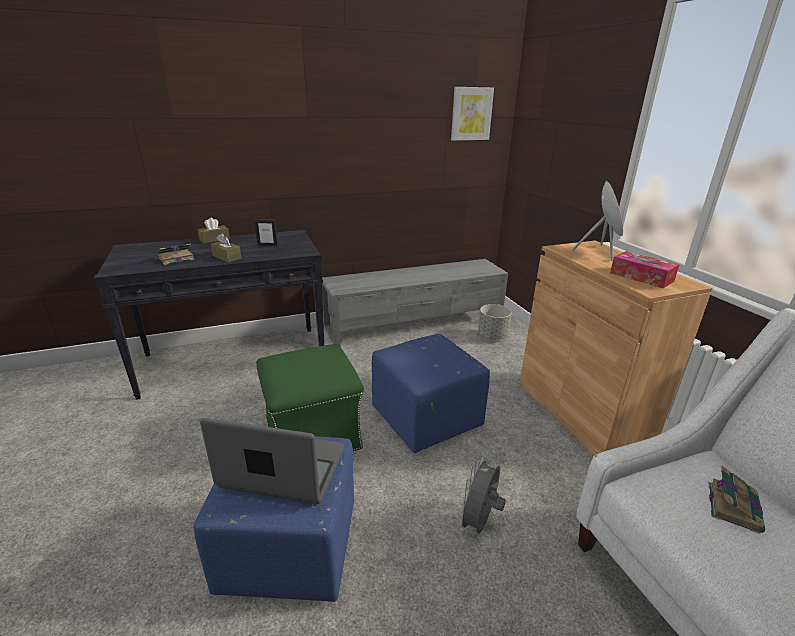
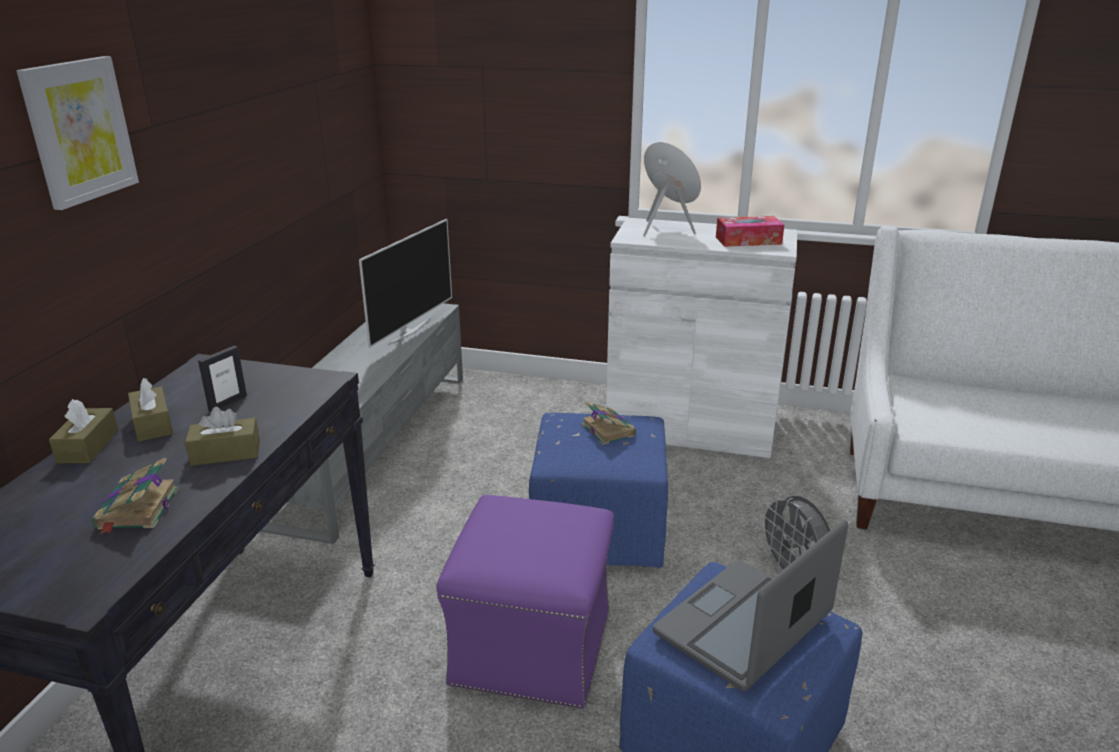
camera: 55 degrees left, 0 degrees up
(239, 241) = (153, 424): none -> brown tissue box
(314, 433) = (532, 645): green ottoman -> purple ottoman
(459, 273) = (408, 331): none -> television
(471, 114) = (339, 69): picture -> picture (79, 131)
(492, 336) = (489, 404): grey planter -> none
(581, 412) = (690, 427): brown cabinet -> white cabinet
(733, 506) = (955, 400): book -> book (607, 429)

